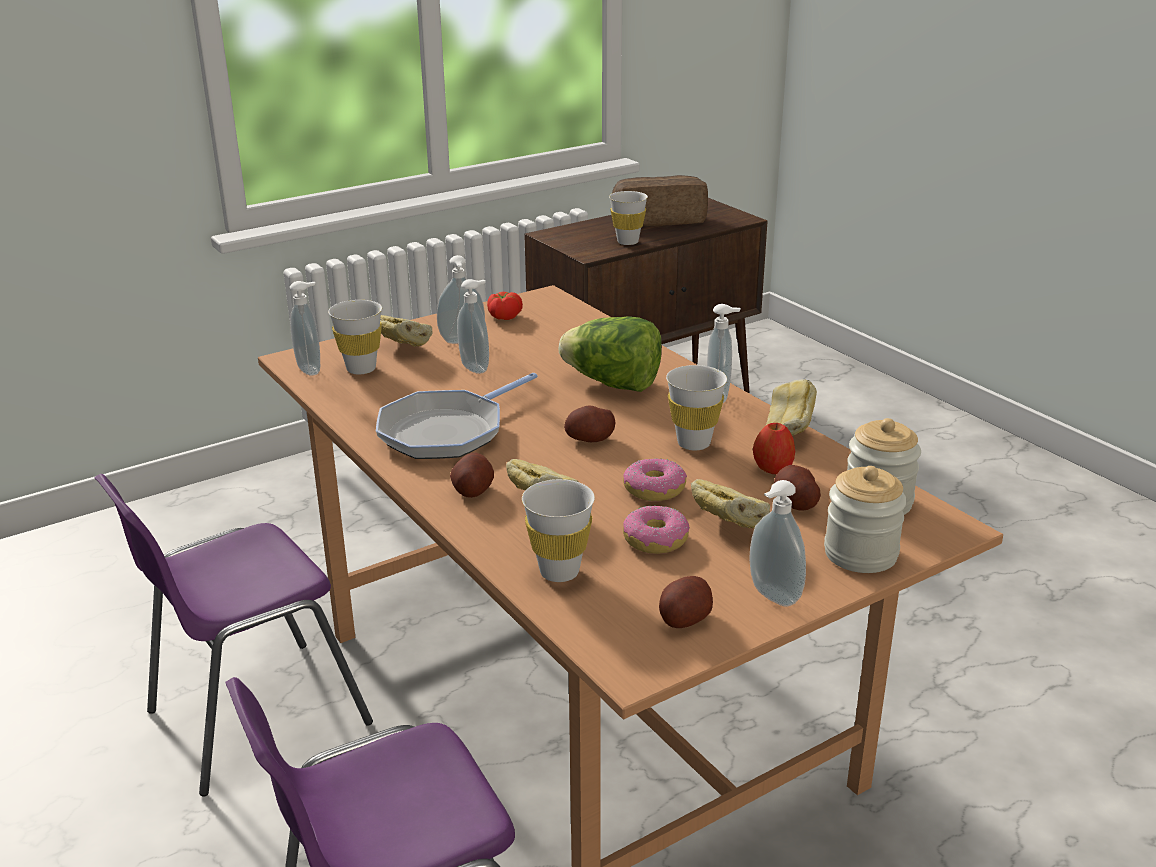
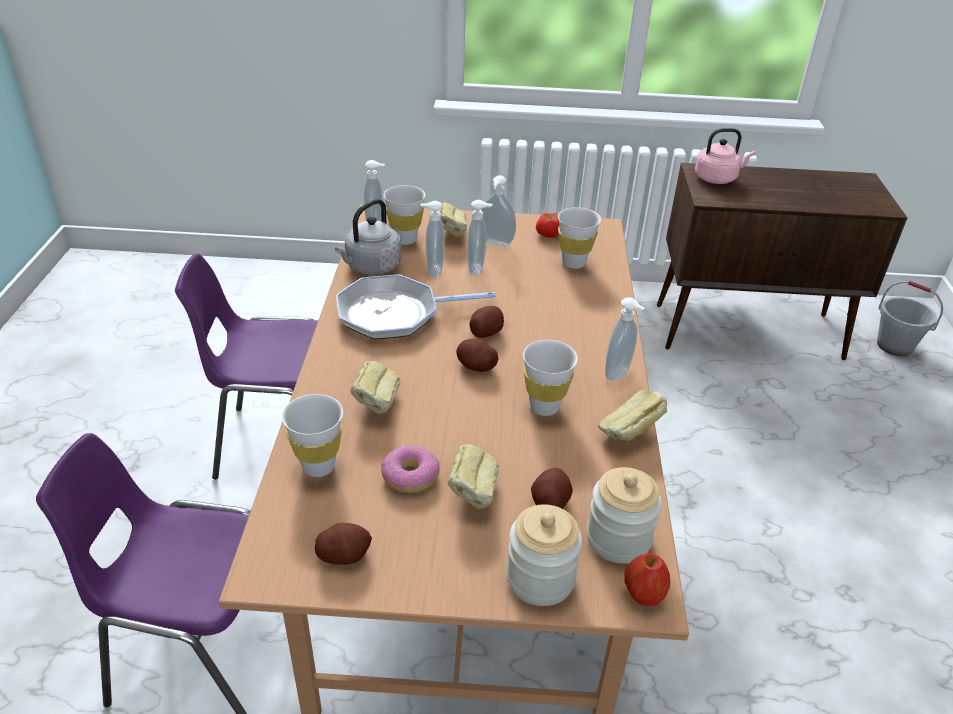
camera: 35 degrees right, 10 degrees up
(360, 403) = (371, 267): none -> grey kettle
(472, 490) = (350, 370): potato -> potato (485, 332)
(576, 236) = (717, 178): none -> pink kettle
(613, 384) = (552, 326): lettuce -> none
(627, 242) = (754, 197): white cup -> white cup (573, 263)
(654, 489) = (465, 433): donut -> none
(658, 220) = (805, 185): bread -> none
(771, 597) = (425, 575): soap dispenser -> soap dispenser (432, 270)
(772, 470) = (572, 462): apple -> apple (643, 595)
(776, 367) = (894, 346): none -> grey bucket

